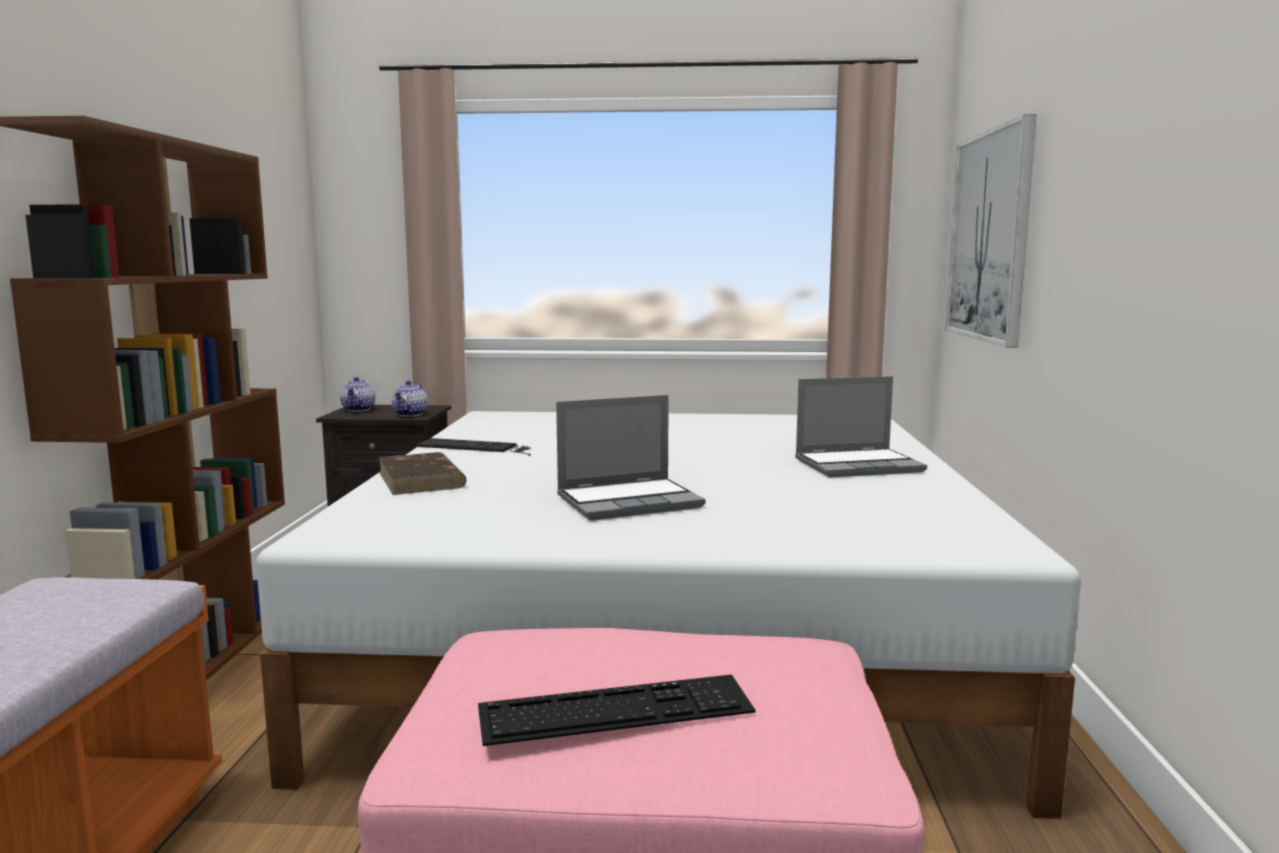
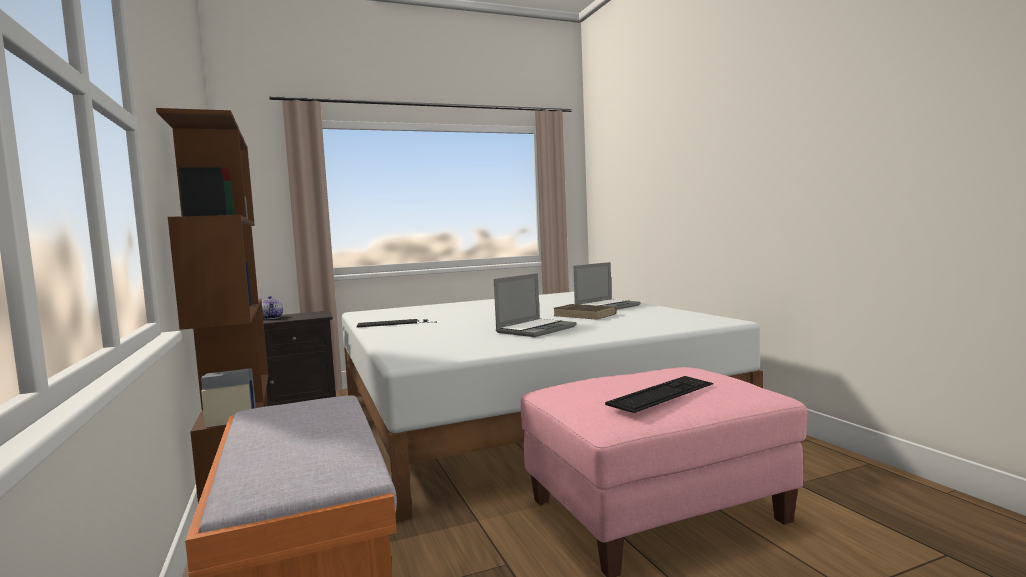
camera: 25 degrees left, 5 degrees down
(411, 414) = (315, 316): teapot -> none
(421, 479) = (400, 337): brown book -> brown book (585, 315)
(989, 236) = (628, 194): picture -> none

